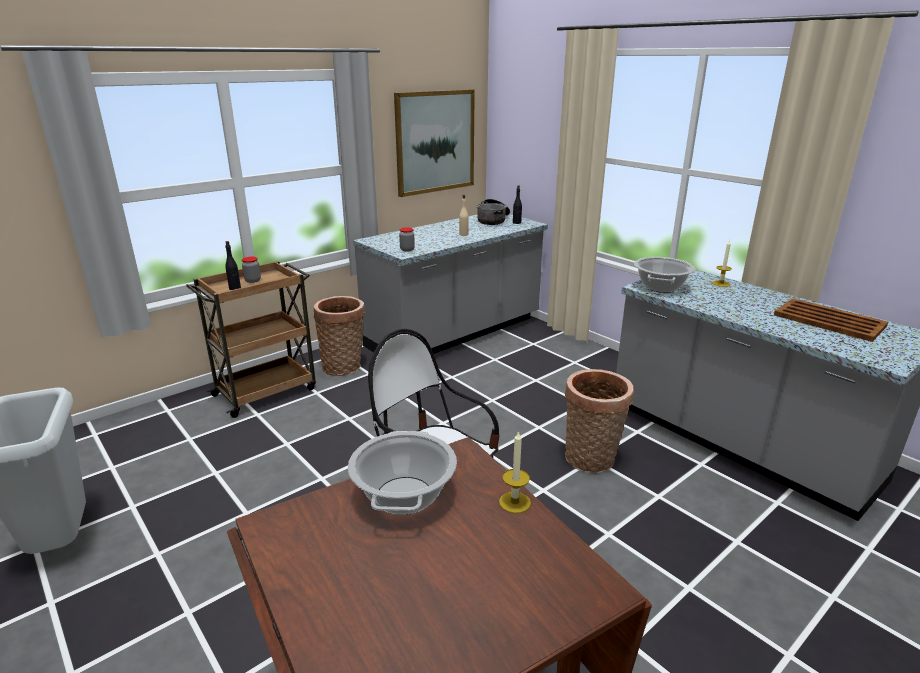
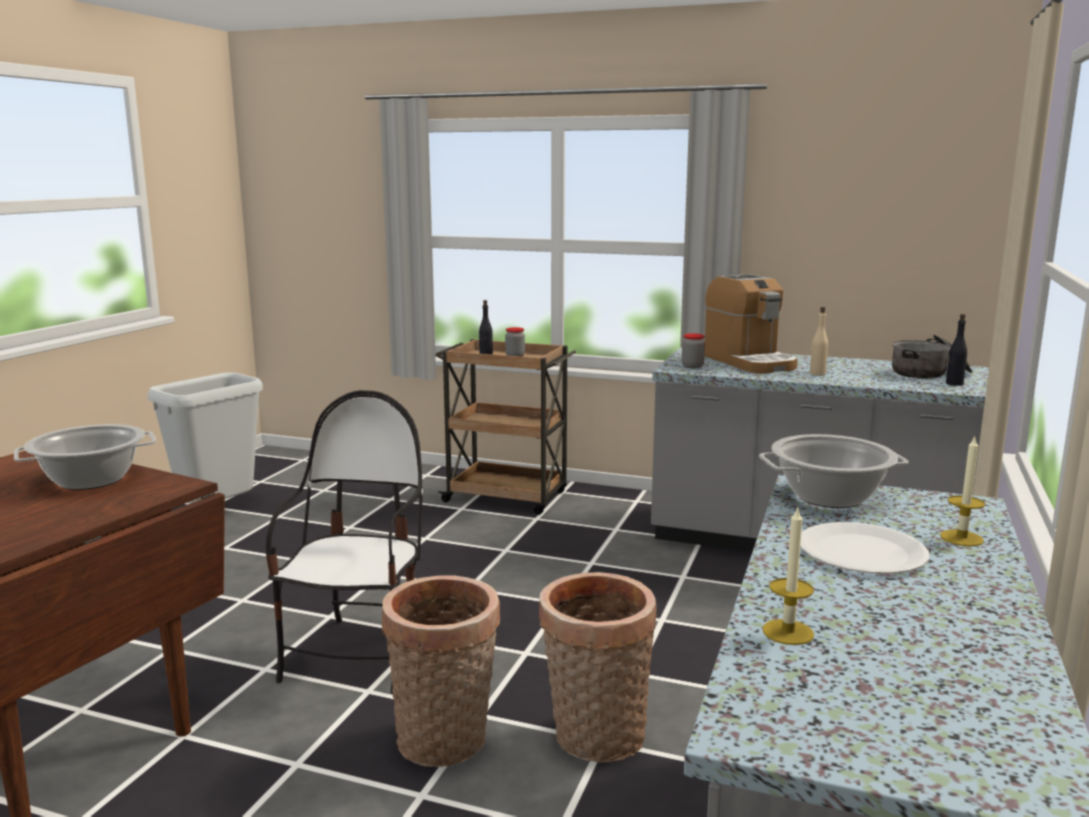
camera: 60 degrees right, 10 degrees down
(344, 366) = (610, 512): basket -> basket (445, 743)
(418, 238) = (749, 362): none -> coffee machine
(435, 142) = (880, 229): picture -> none
(514, 502) = (90, 518): candle -> candle (788, 632)
(729, 301) = (861, 552): none -> white plate
(828, 320) = (931, 654): brown tray -> none

